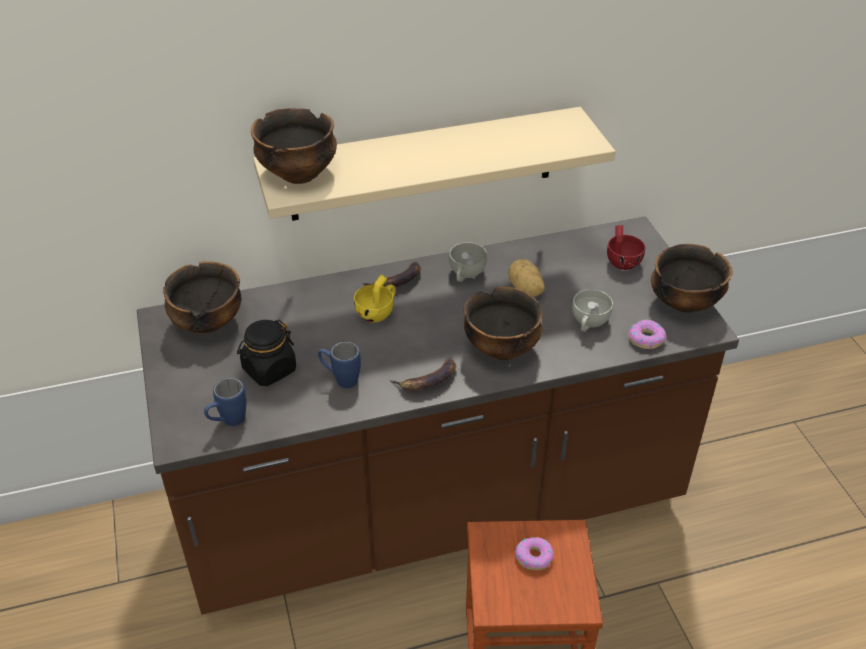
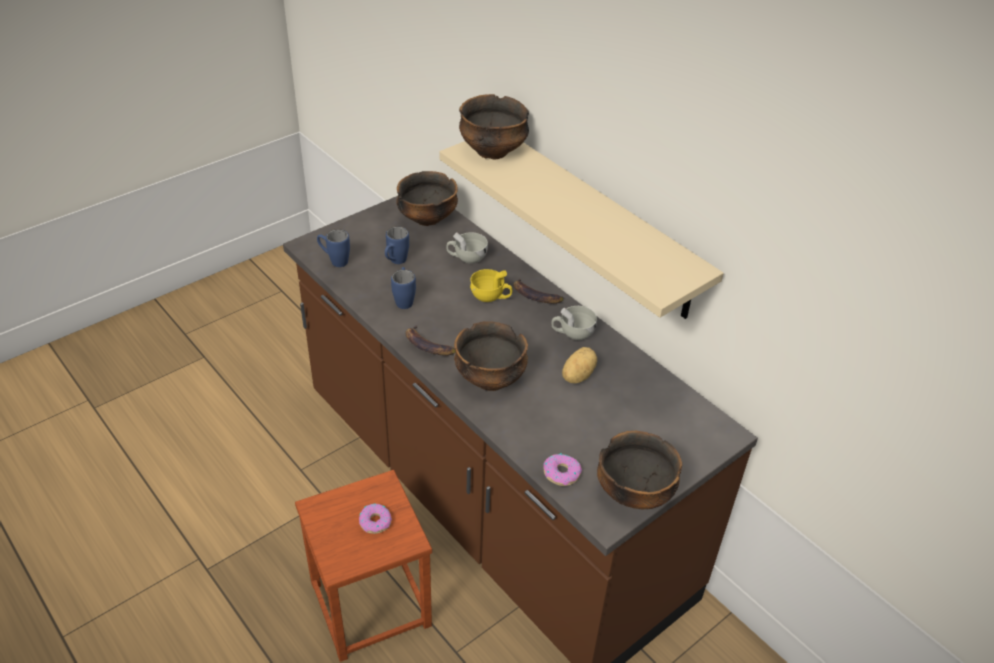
camera: 65 degrees right, 0 degrees up
(269, 370) = (395, 262): black jar -> blue mug
(588, 323) = (558, 428): white cup -> white cup (466, 257)
(622, 260) = (668, 433): red cup -> none

